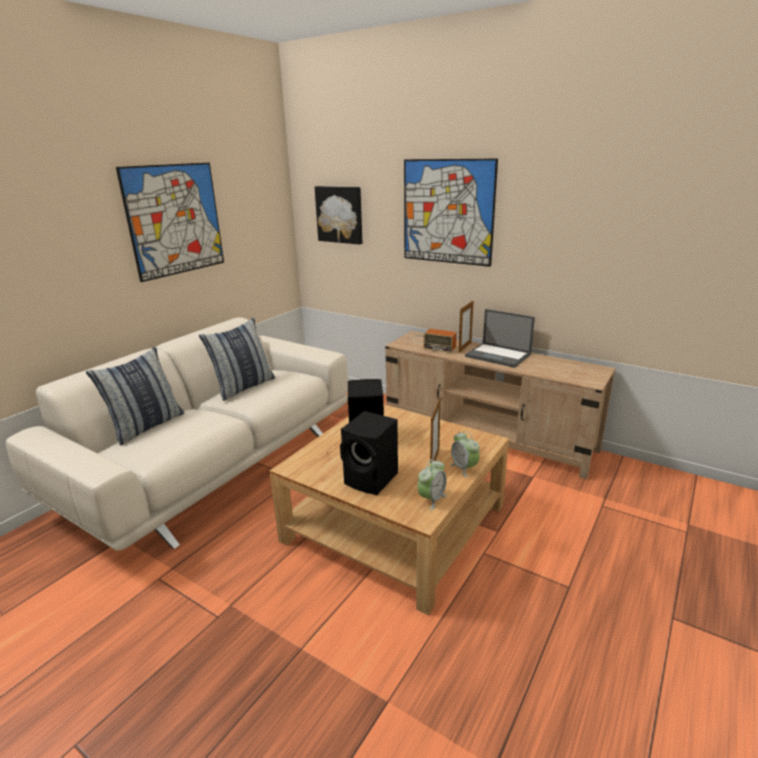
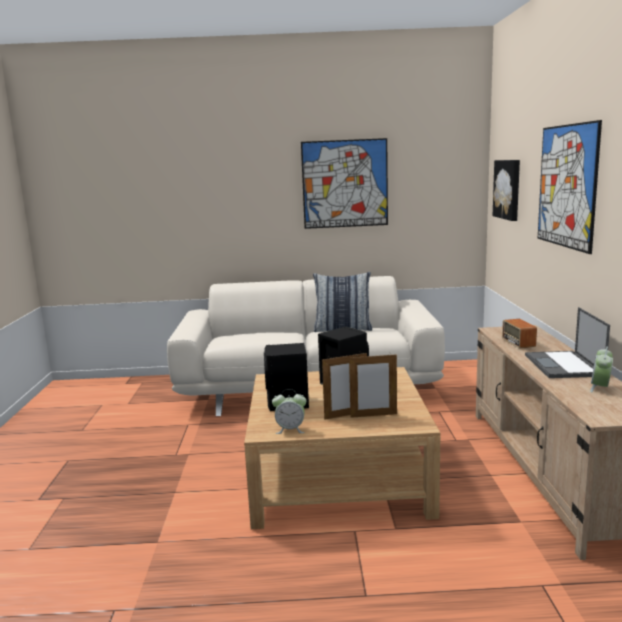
camera: 55 degrees right, 10 degrees down
(147, 426) = (256, 331): pillow -> none
(464, 347) = (547, 350): picture frame -> picture frame (373, 415)
(464, 468) = (354, 428): alarm clock -> alarm clock (600, 388)

